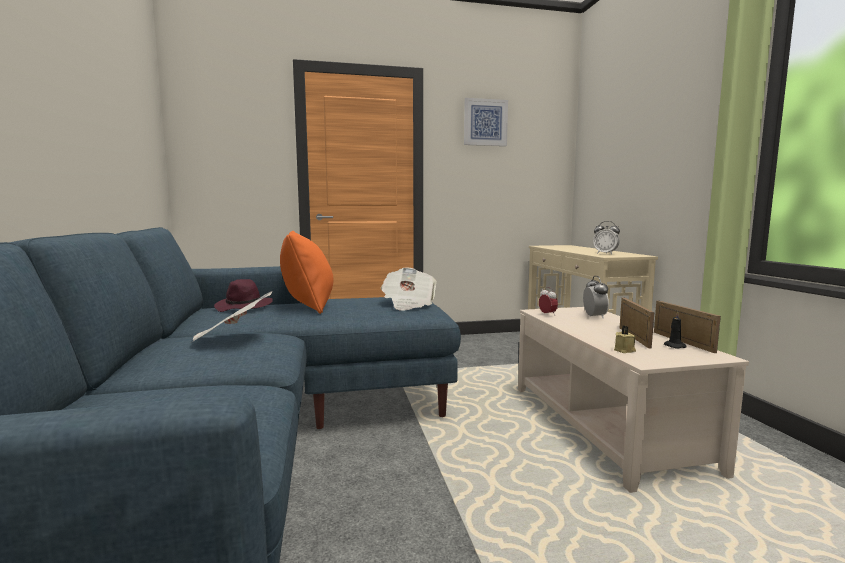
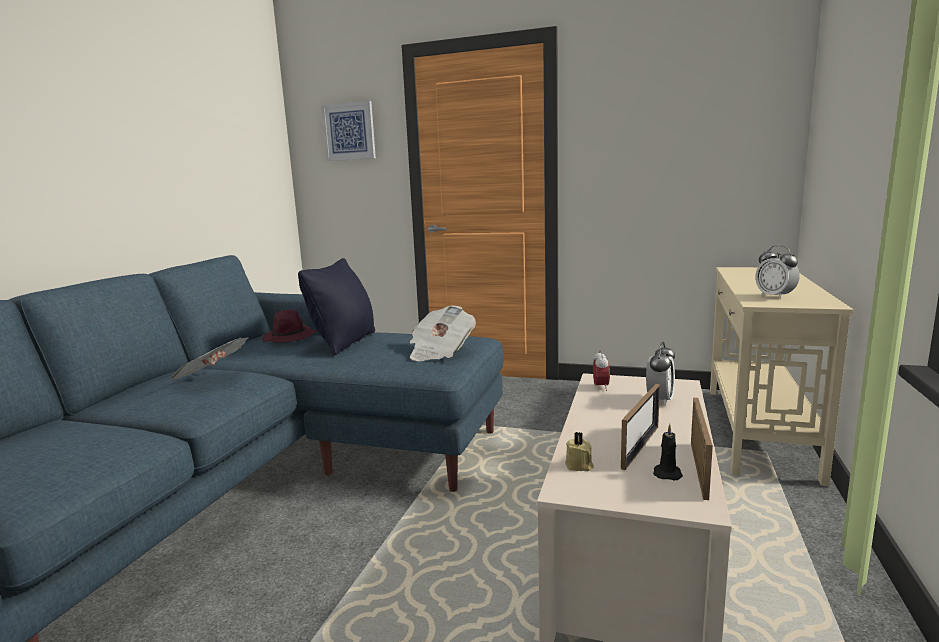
camera: 30 degrees right, 5 degrees up
(308, 306) = (344, 343): orange pillow -> black pillow
(485, 122) = (648, 89): picture -> picture (349, 132)

